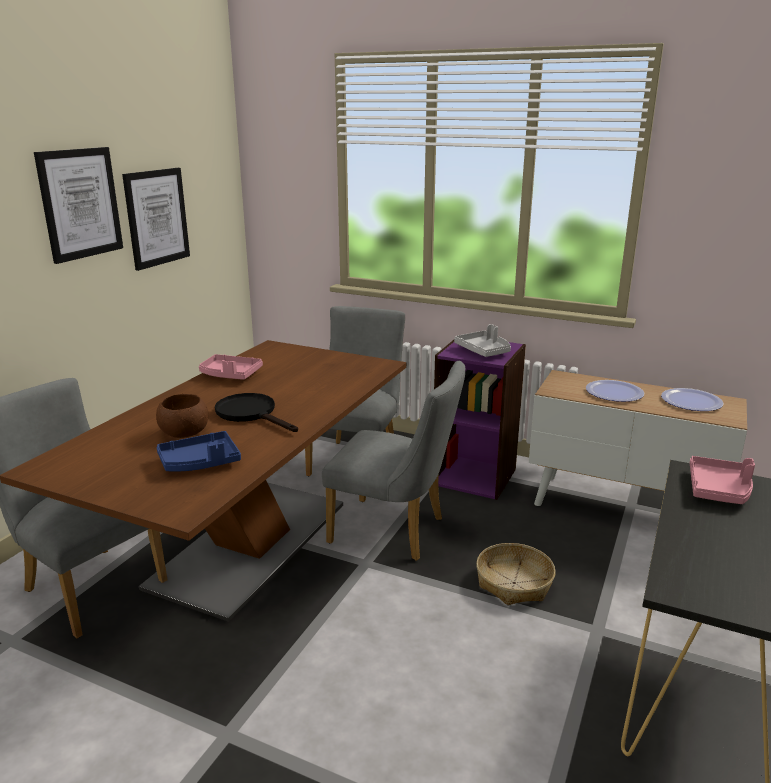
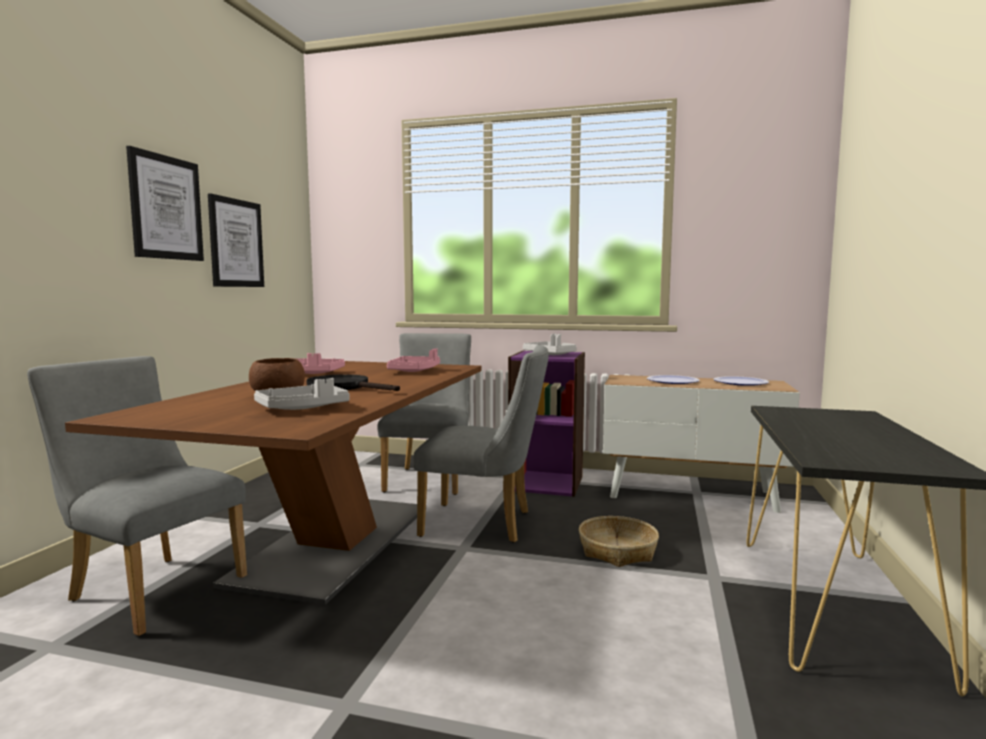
camera: 10 degrees left, 15 degrees down
(200, 462) = (303, 408): blue tray -> grey tray
(719, 489) = (808, 415): pink tray -> pink tray (414, 371)

